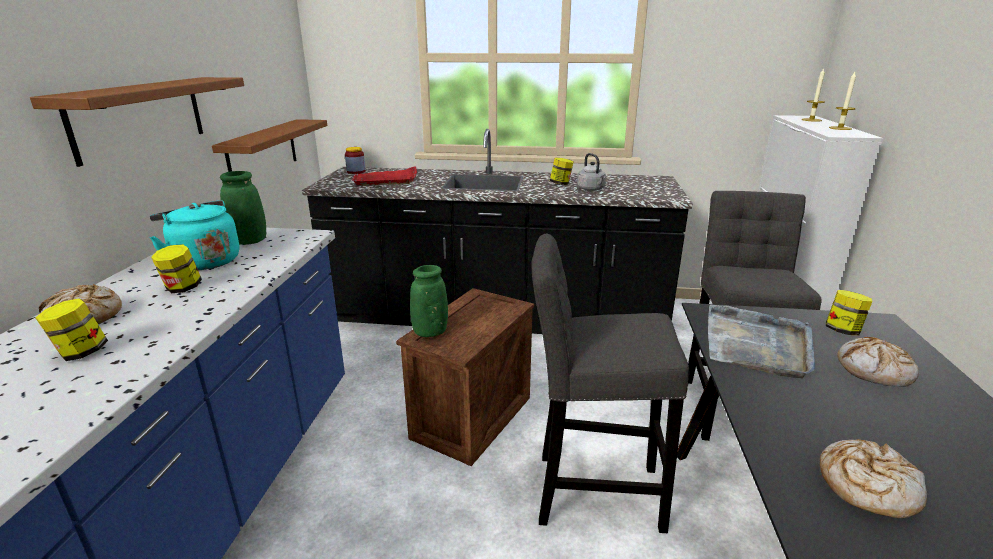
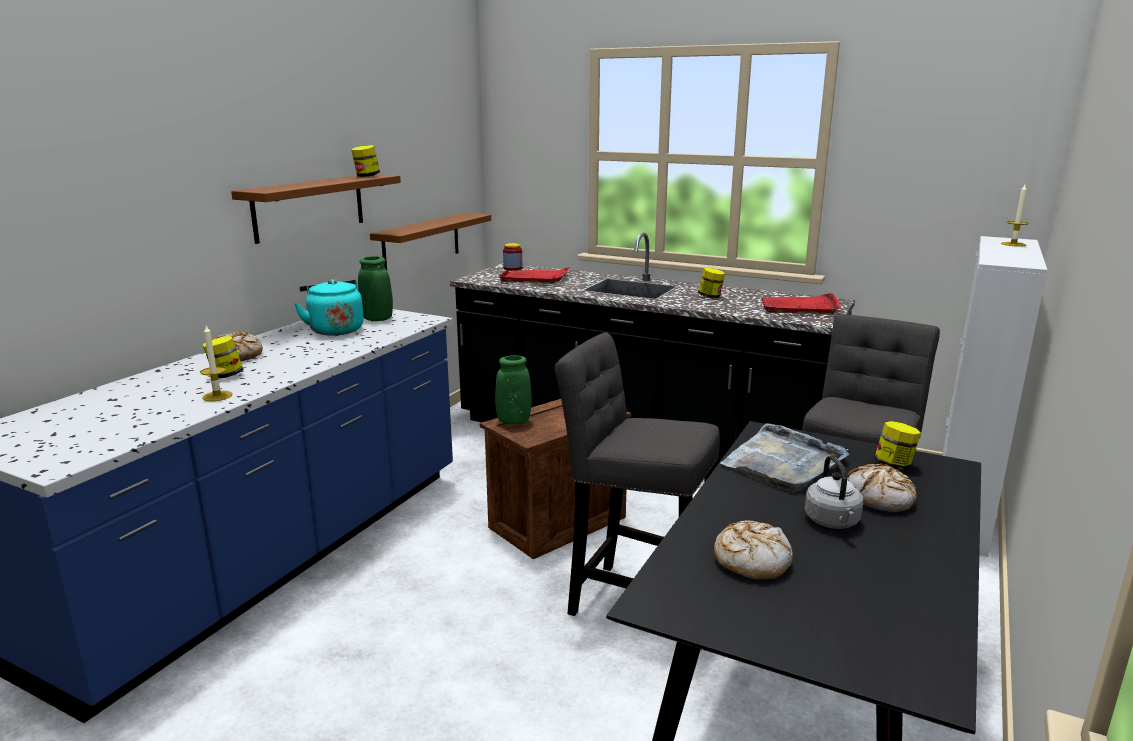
camera: 20 degrees right, 5 degrees down
(182, 288) = (308, 346): jar -> jar (366, 176)
(592, 189) = (738, 305): grey kettle -> grey kettle (833, 522)
(642, 186) = (800, 307): none -> red tray
(840, 128) = (1022, 256): candle -> candle (217, 396)

